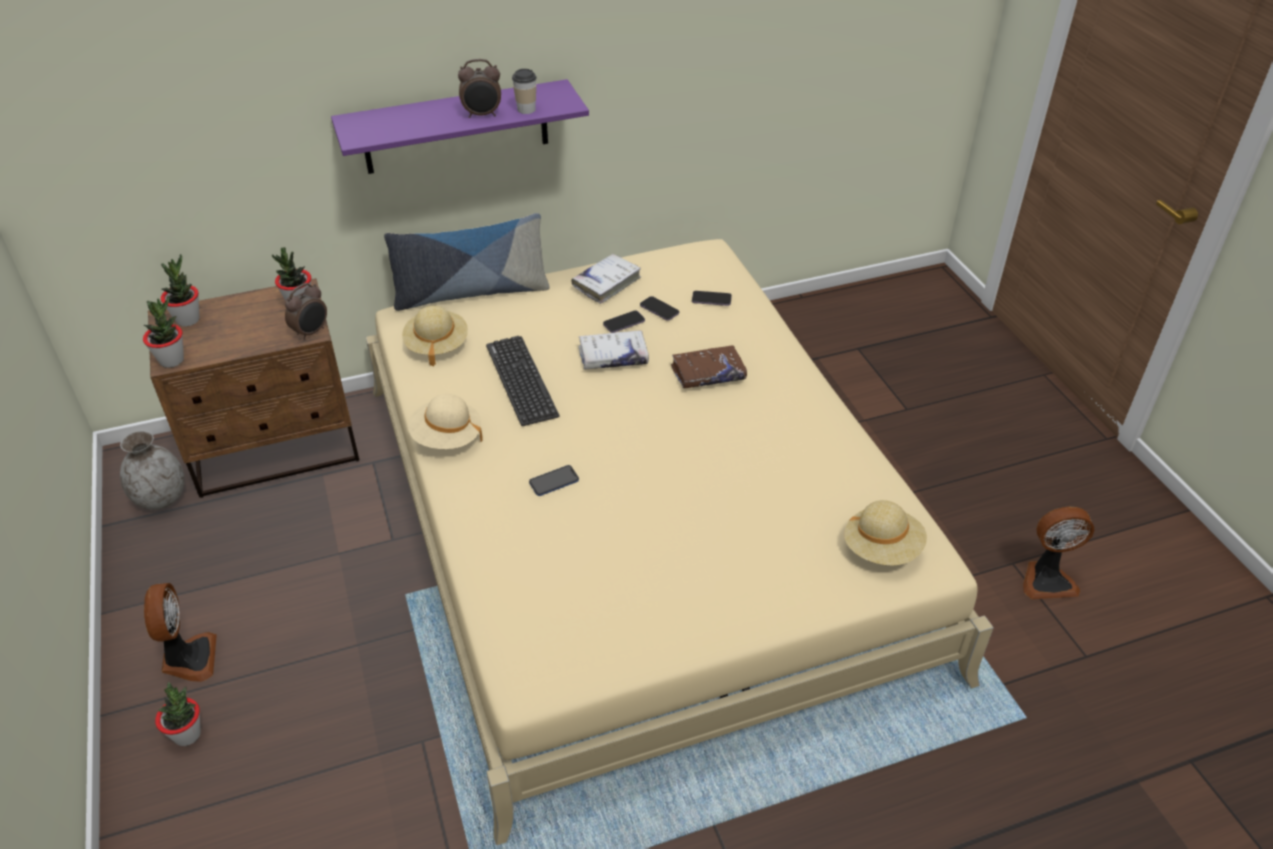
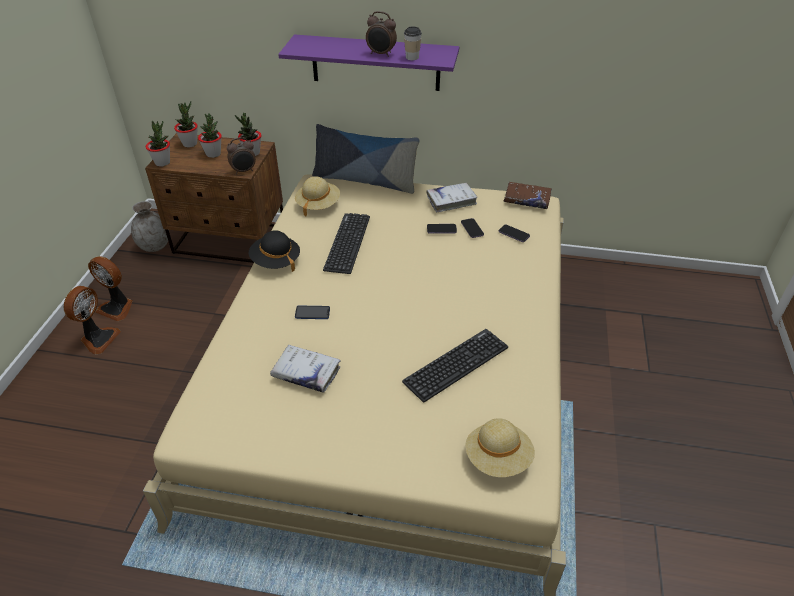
camera: 30 degrees right, 0 degrees up
(187, 735) = (65, 380): potted plant -> potted plant (213, 154)
(446, 437) = (275, 261): beige hat -> black hat
(613, 357) = (416, 249): white book -> white book (306, 373)
(708, 374) = (471, 282): brown book -> brown book (526, 200)
(764, 472) = (456, 364): none -> keyboard
(1046, 579) = (675, 551): fan -> fan (117, 308)

